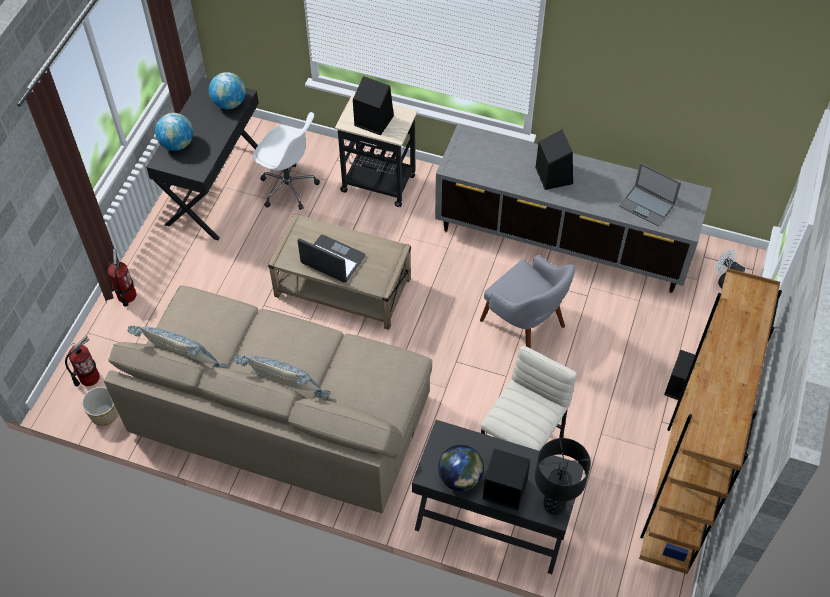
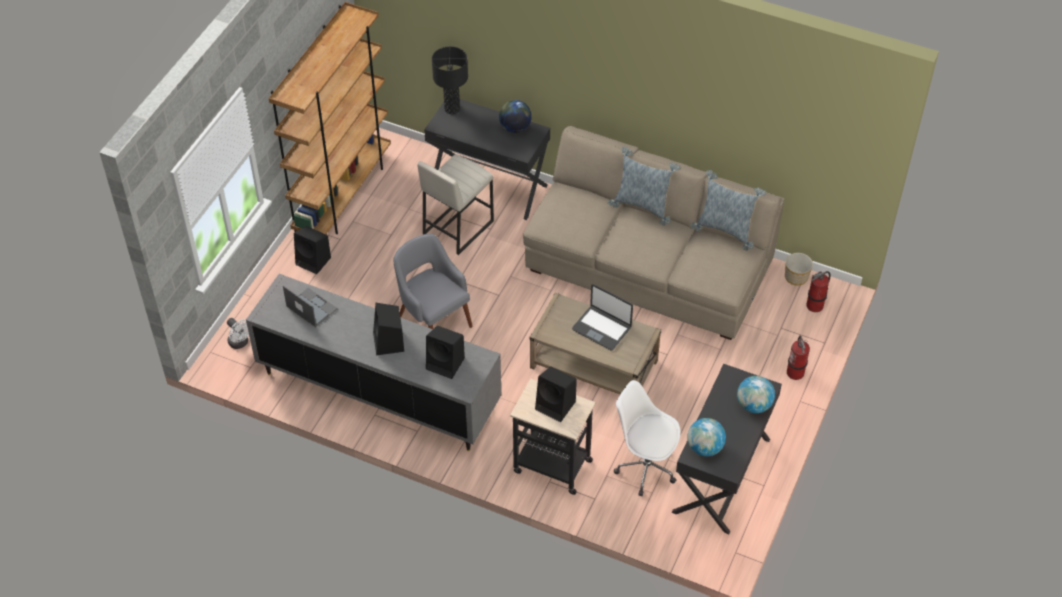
camera: 175 degrees left, 5 degrees down
(503, 489) = (485, 119): black speaker -> black speaker (446, 363)

